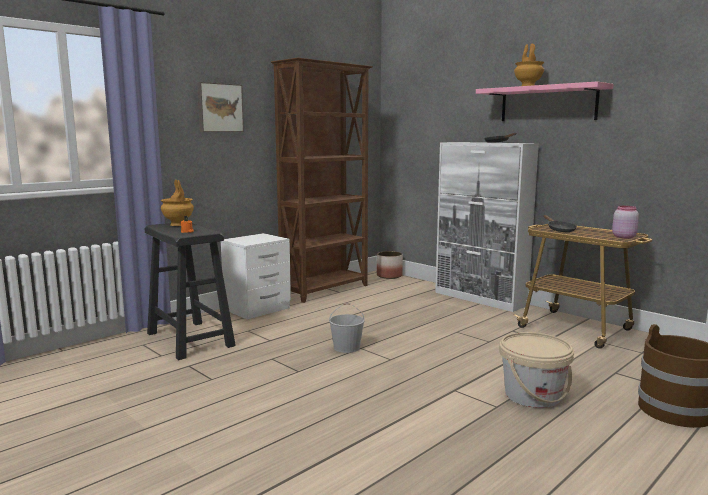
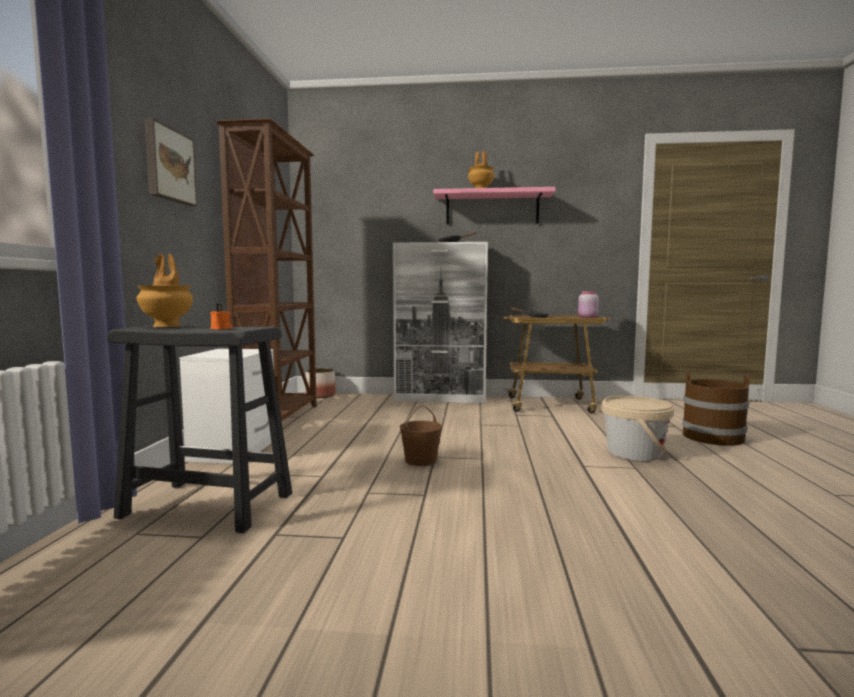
camera: 40 degrees left, 5 degrees down
(347, 347) = (421, 460): white bucket -> brown bucket

